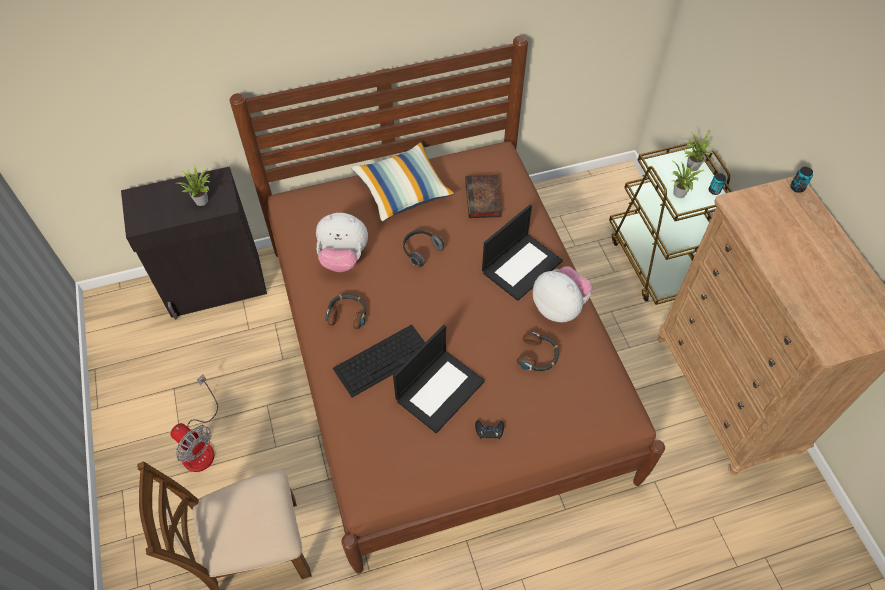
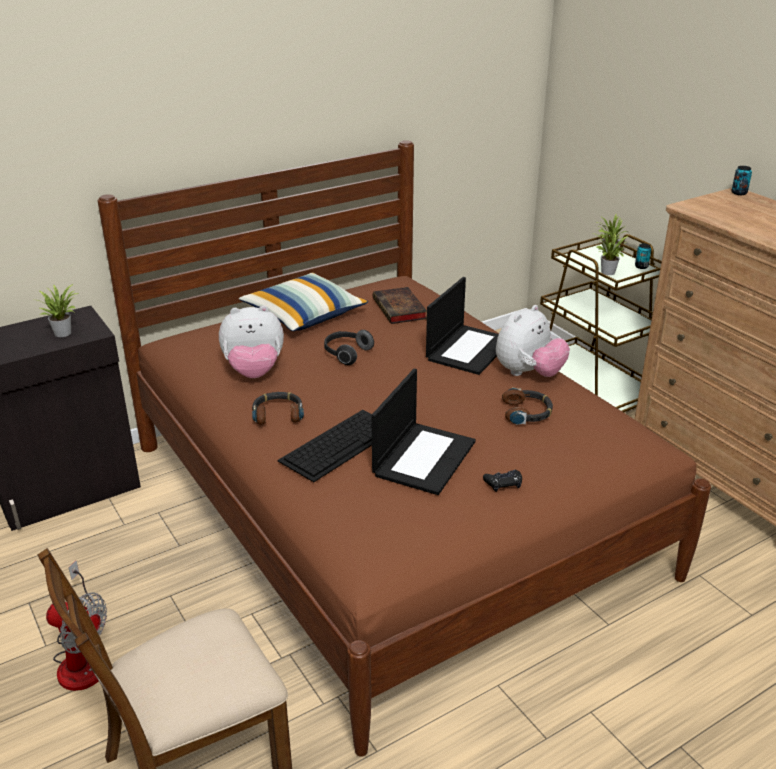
camera: 15 degrees left, 25 degrees down
(559, 307) = (528, 373): plush toy -> plush toy turned 105 degrees clockwise

